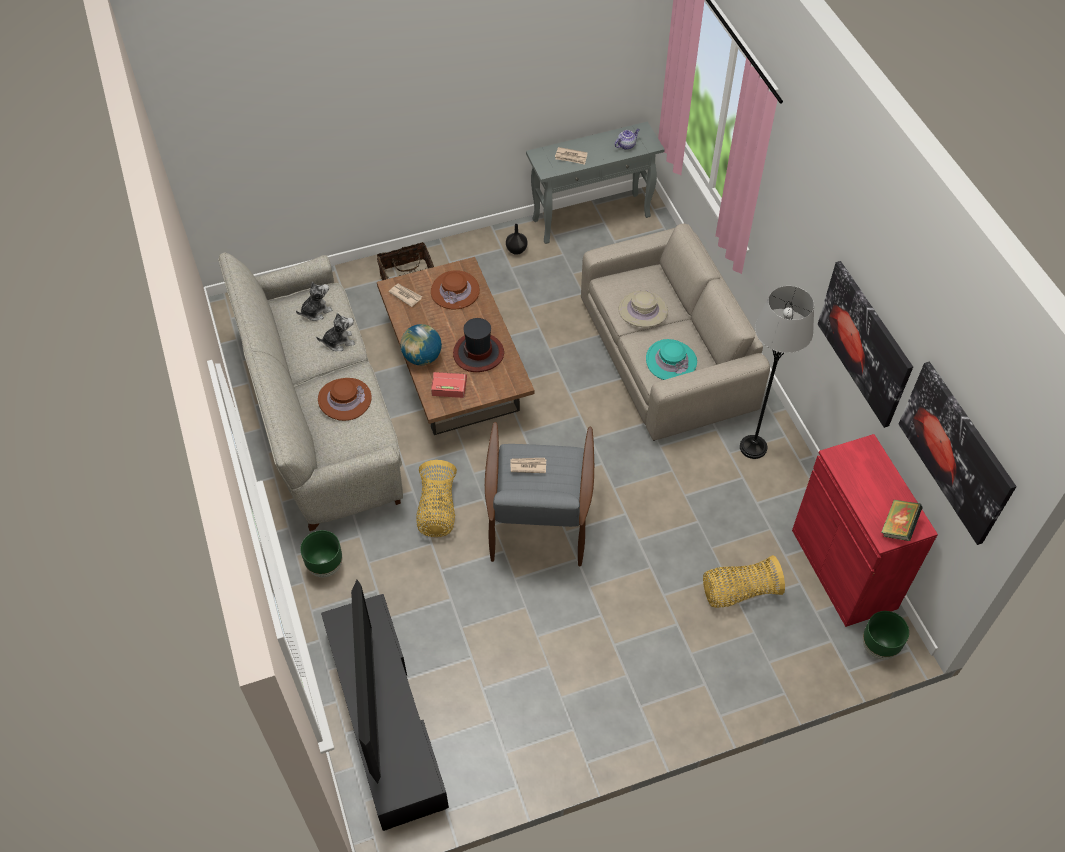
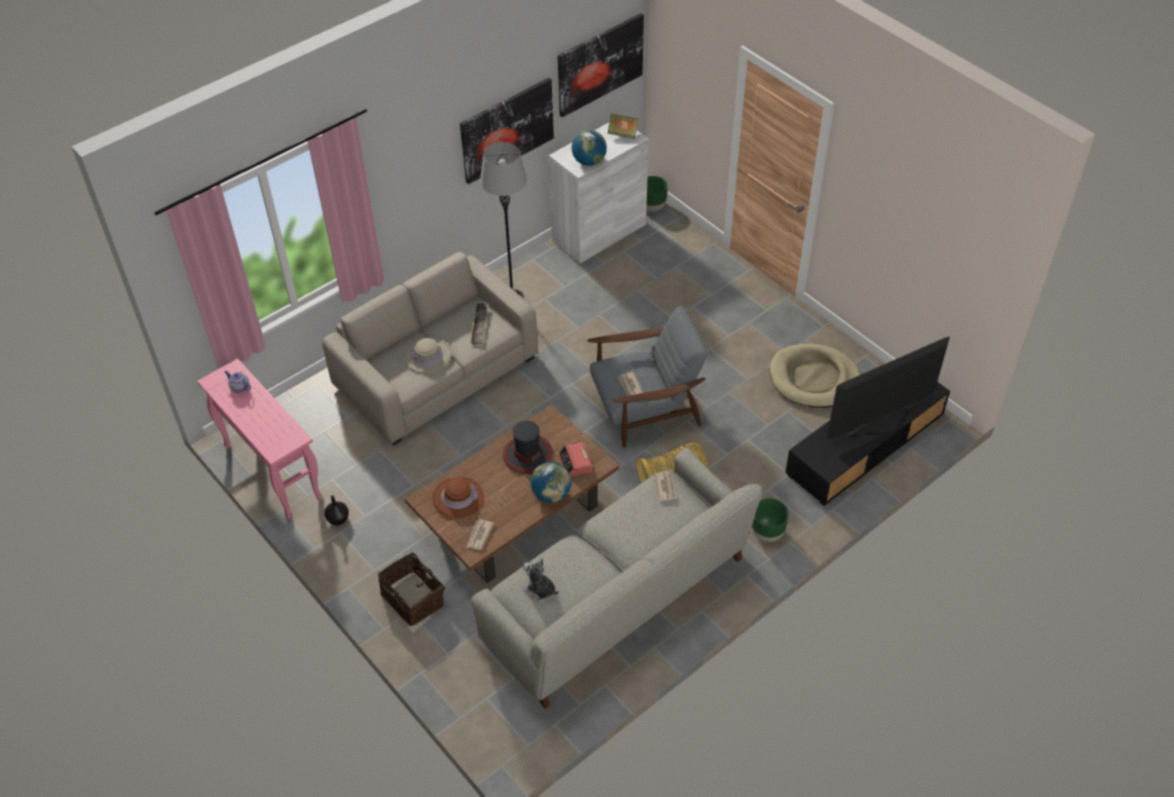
camera: 110 degrees left, 5 degrees down
(339, 341) = (569, 555): plush toy -> none
(344, 399) = (635, 522): brown hat -> none
(505, 708) = (814, 379): none -> beige dog bed
(571, 157) = (270, 424): newspaper -> newspaper (665, 487)
(592, 218) = (272, 471): grey console table -> pink console table
(671, 361) = (479, 325): turquoise hat -> tray
(739, 592) = (648, 280): basket -> none
(843, 569) = (599, 232): red cabinet -> white cabinet
(848, 471) = (589, 161): none -> globe

